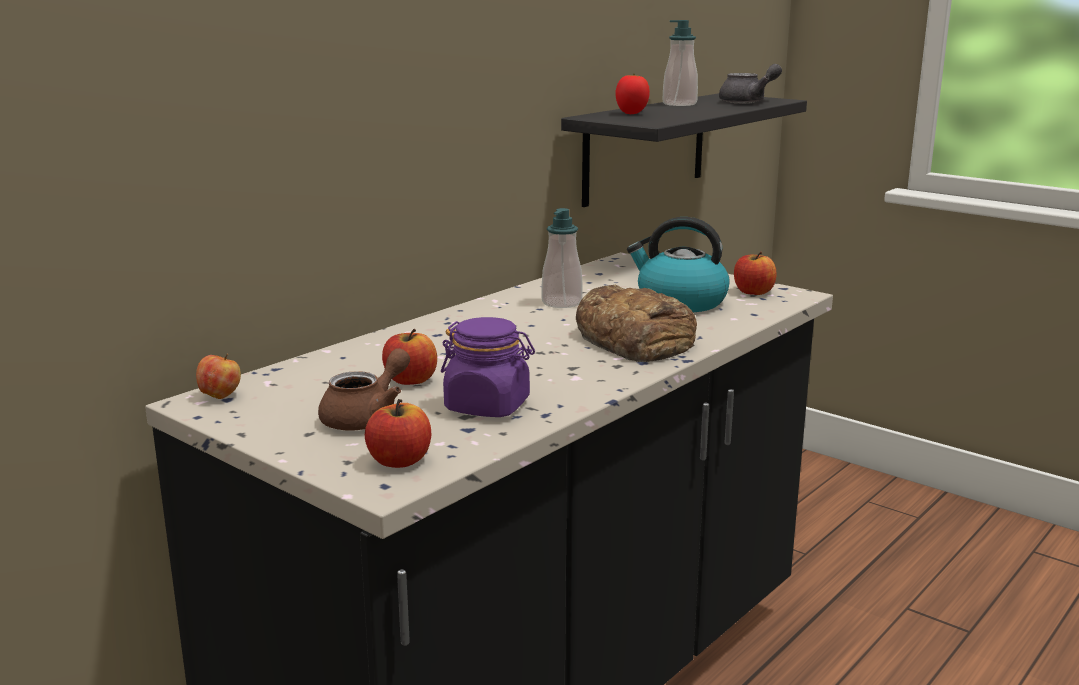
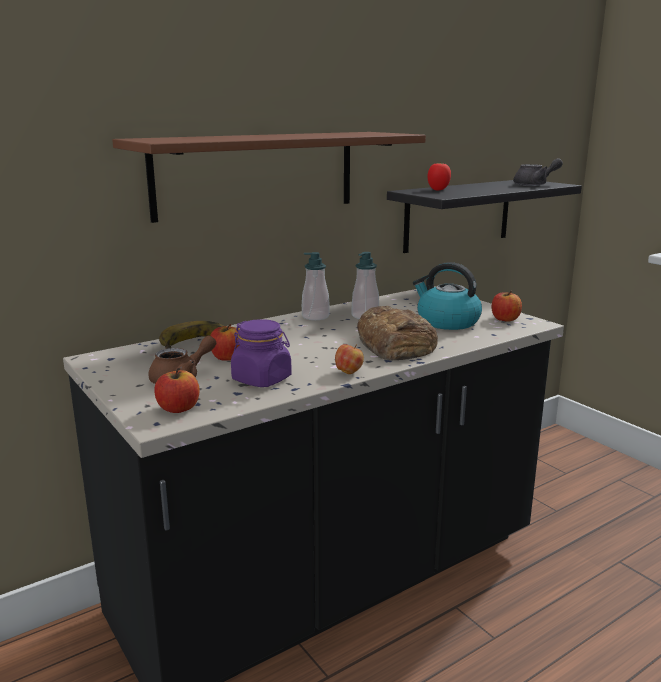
camera: 15 degrees right, 0 degrees up
(220, 396) = (108, 356): apple -> apple (349, 372)
(347, 365) = (197, 344): none -> banana
(399, 99) = (256, 174): none -> brown shelf
(679, 104) = (482, 185): soap dispenser -> soap dispenser (315, 317)

